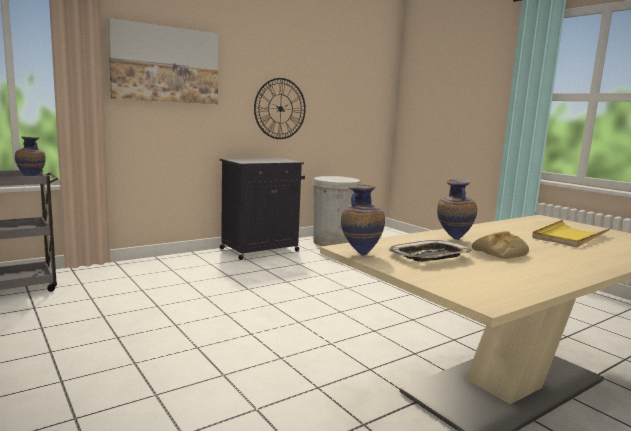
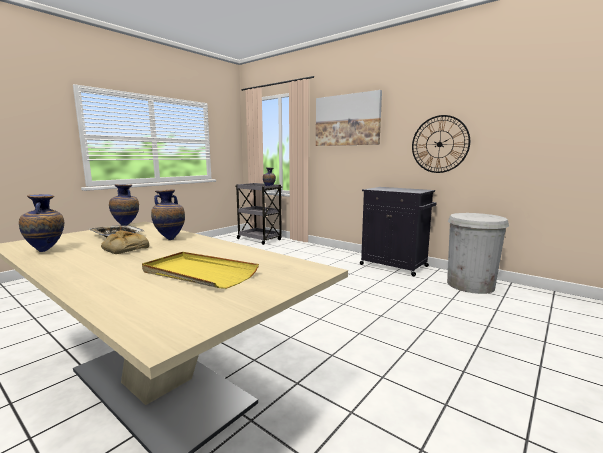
camera: 75 degrees right, 0 degrees up
(525, 280) = (47, 251): none -> vase

